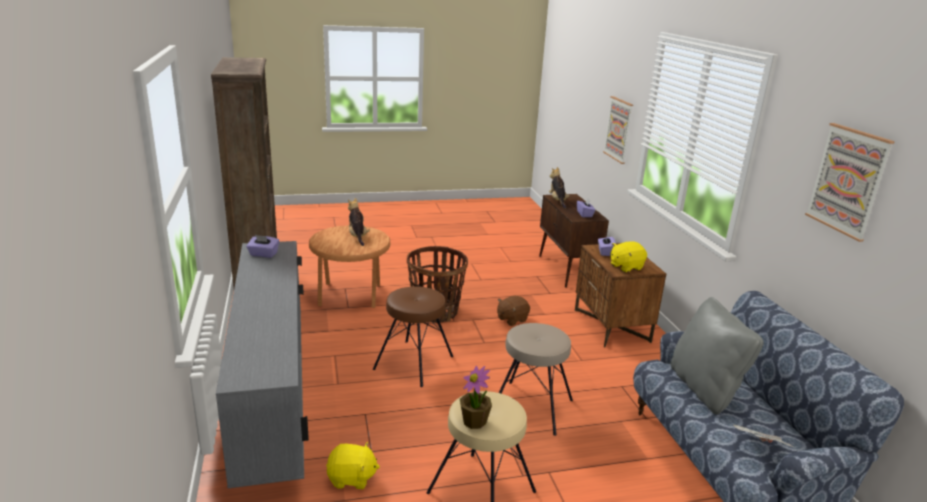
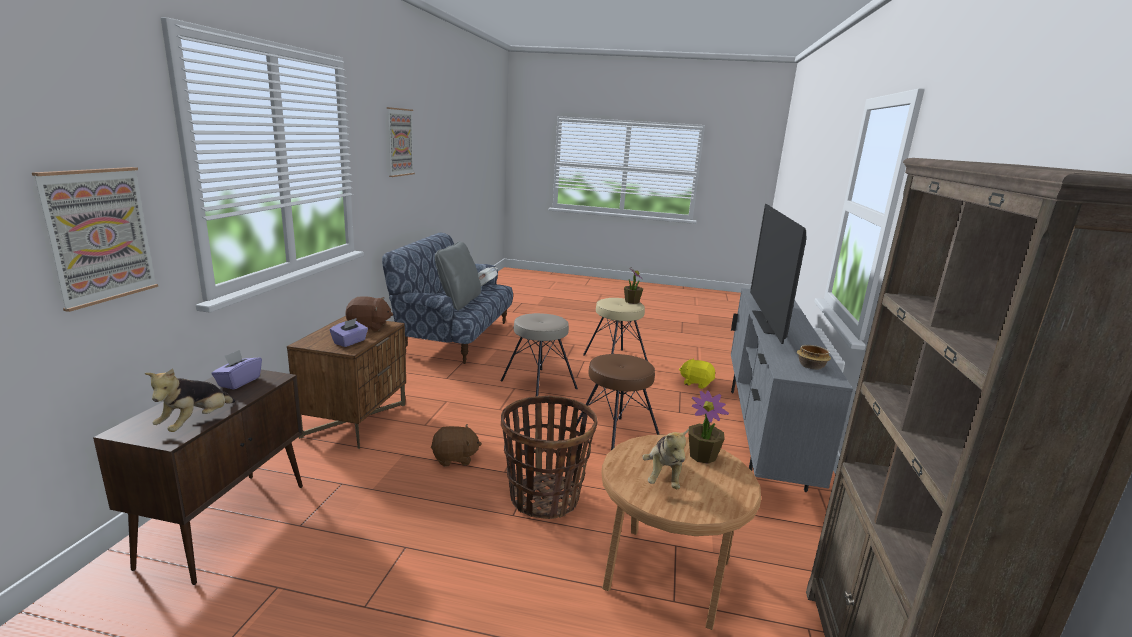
camera: 155 degrees left, 5 degrees down
(263, 254) = (810, 366): purple tissue box -> bowl
(284, 300) = (764, 322): none -> television
(339, 248) = (702, 456): none -> potted plant
(625, 267) = (369, 326): yellow plush toy -> brown plush toy

